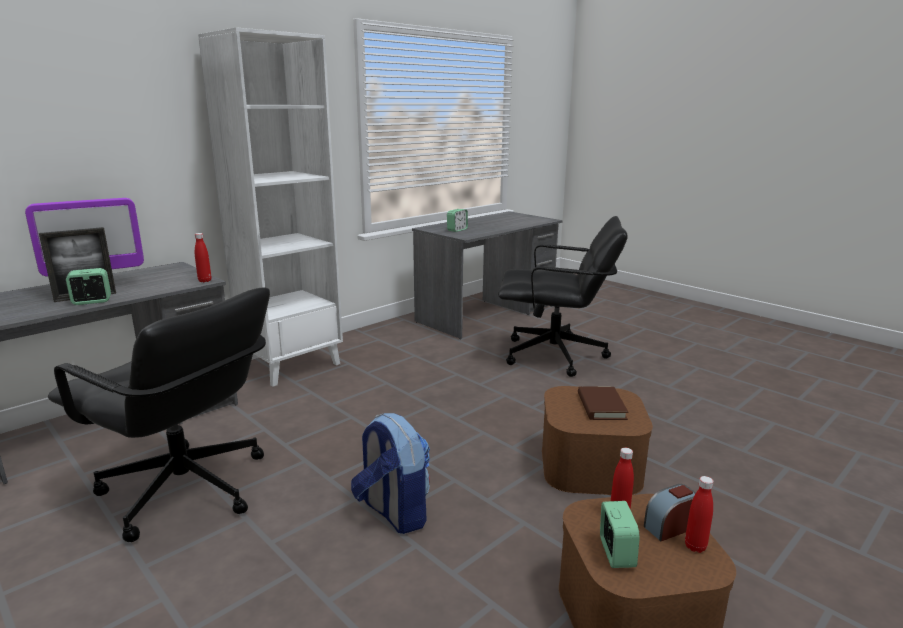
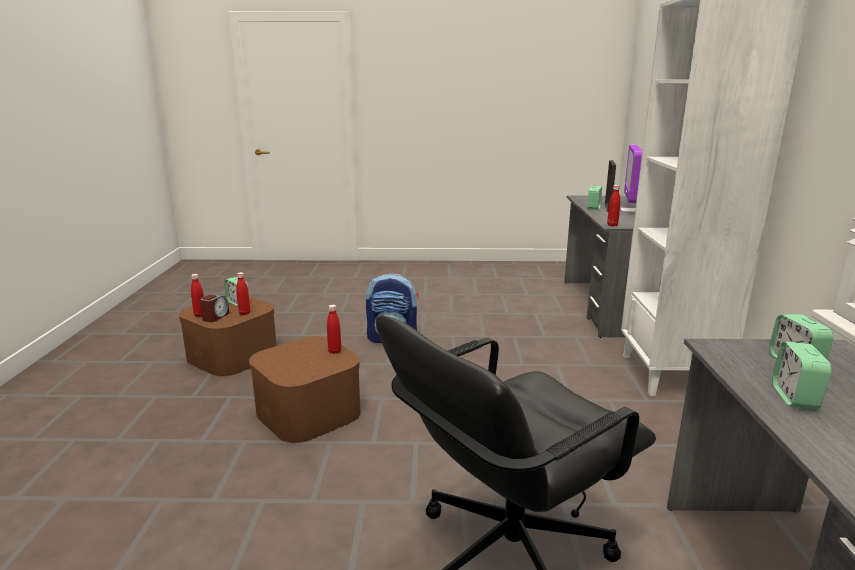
camera: 135 degrees right, 0 degrees up
(185, 490) = (499, 307): black office chair -> none
(489, 228) = (794, 397): none -> alarm clock
(560, 404) = (334, 351): none -> red bottle
(601, 406) = (301, 362): brown book -> none

